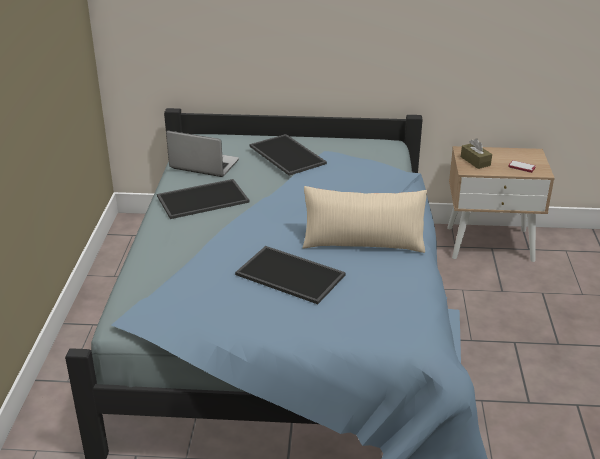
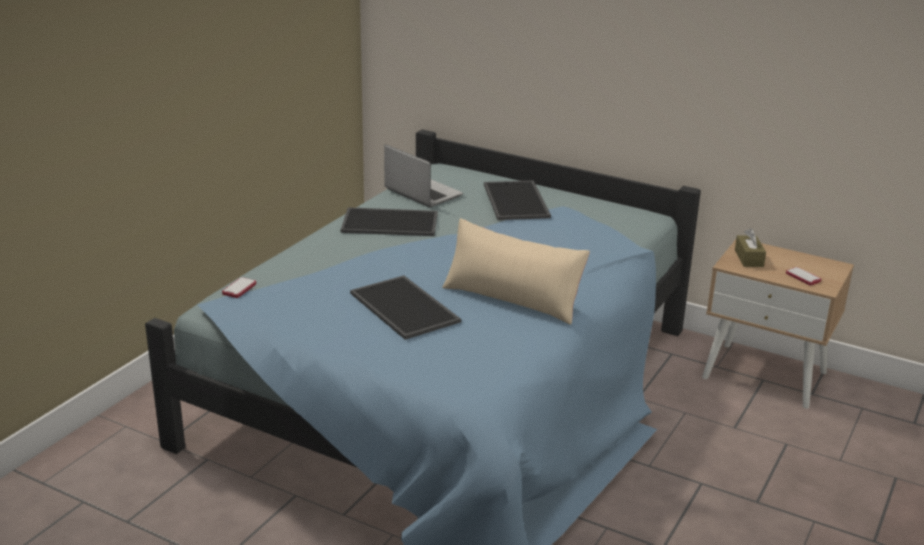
camera: 25 degrees right, 5 degrees down
(136, 298) = (239, 289): none -> phone

